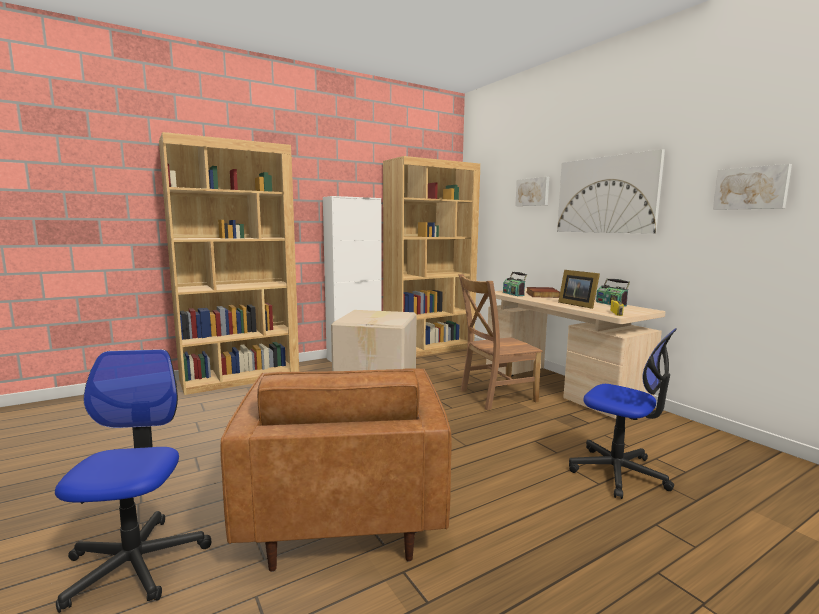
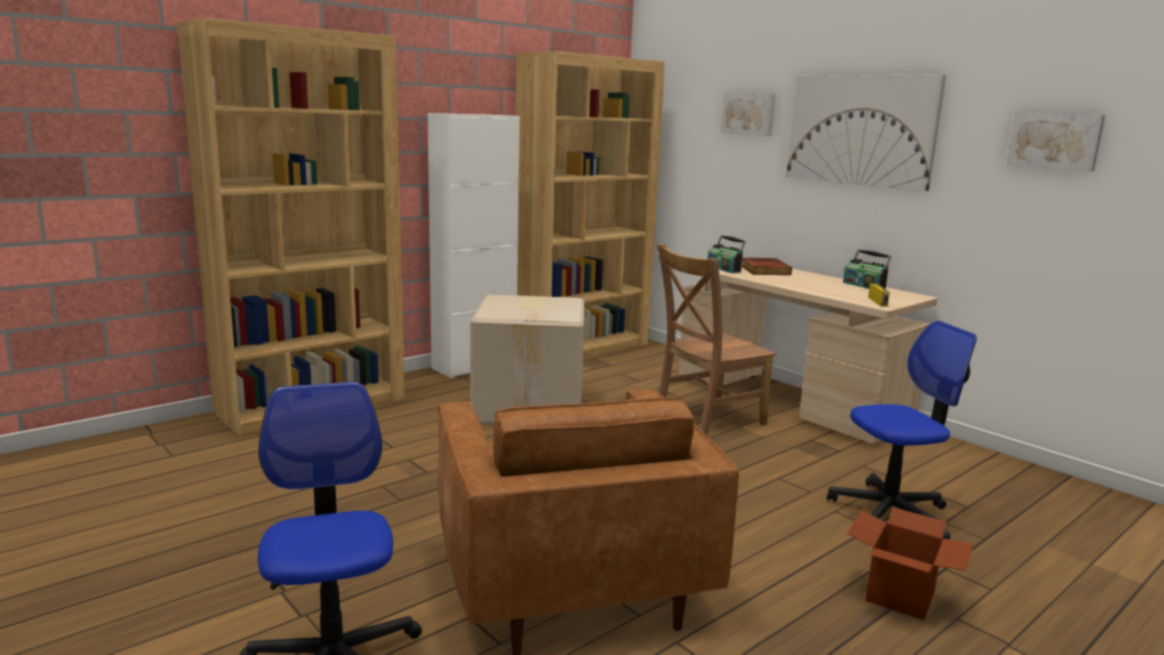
camera: 10 degrees left, 5 degrees up
(577, 304) = (821, 288): picture frame -> none
(609, 546) = (900, 596): none -> cardboard box
(618, 473) = (890, 512): office chair -> office chair turned 45 degrees counterclockwise

